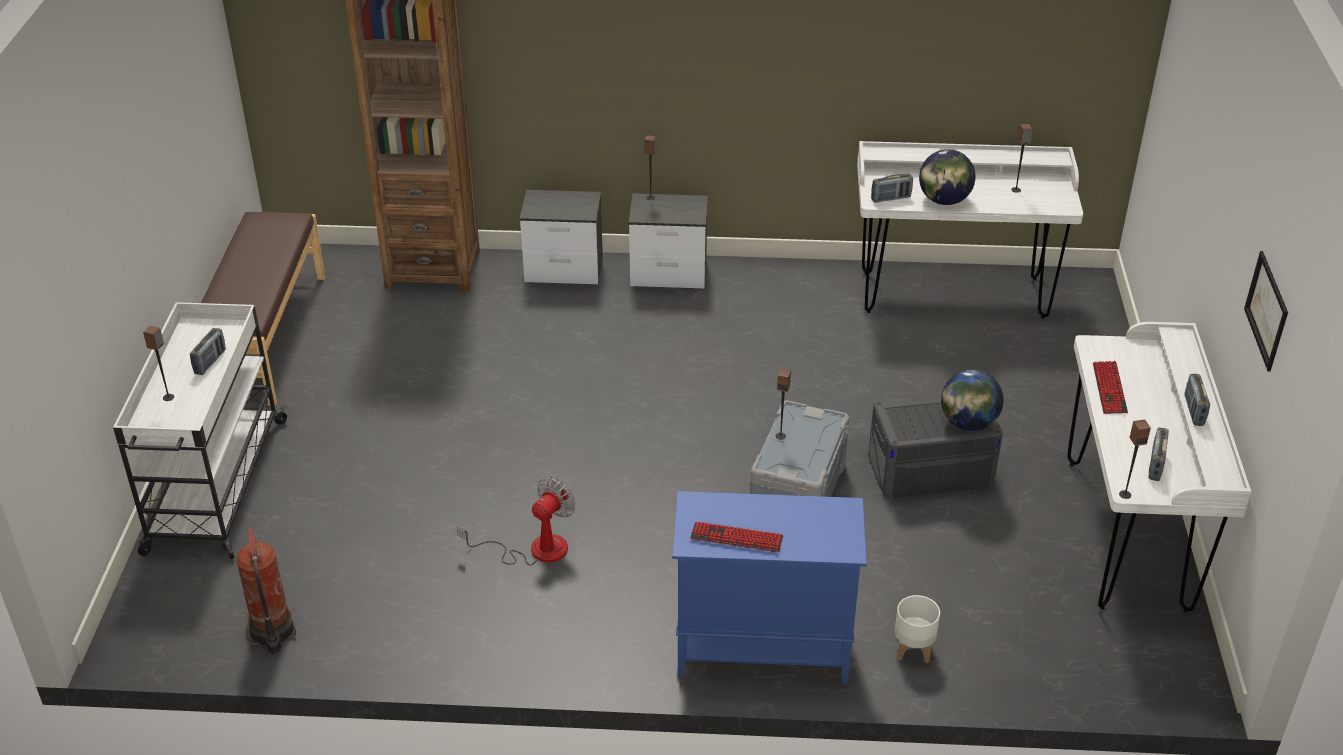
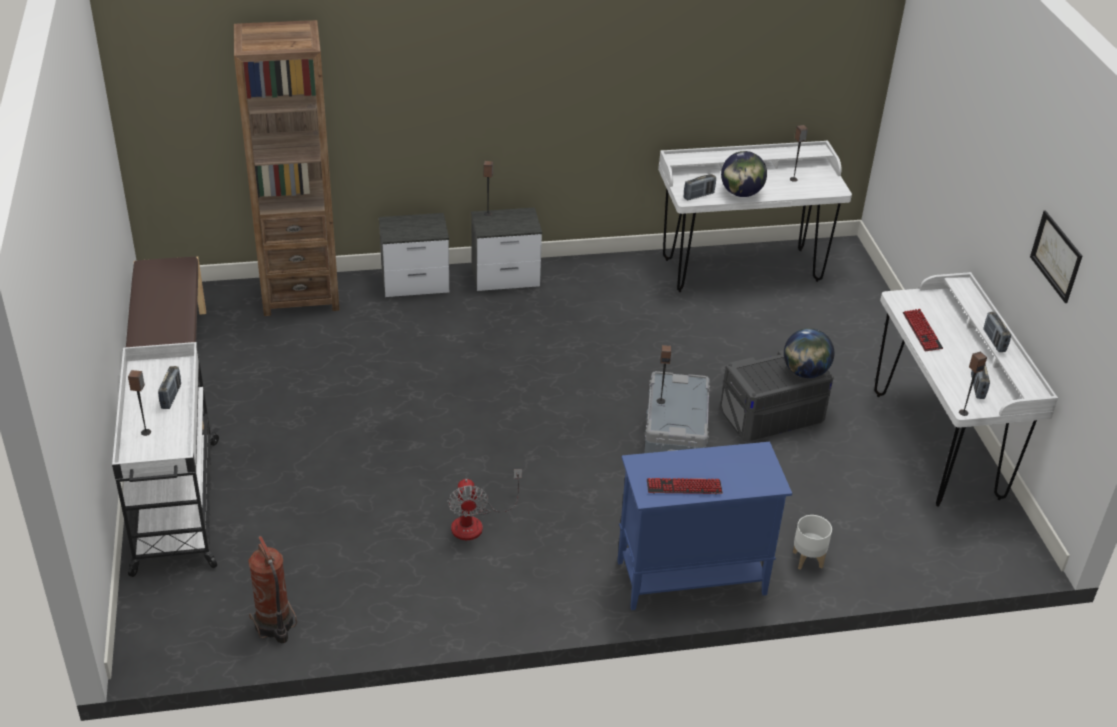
camera: 15 degrees left, 0 degrees up
(534, 549) = (476, 522): fan -> fan turned 150 degrees clockwise

